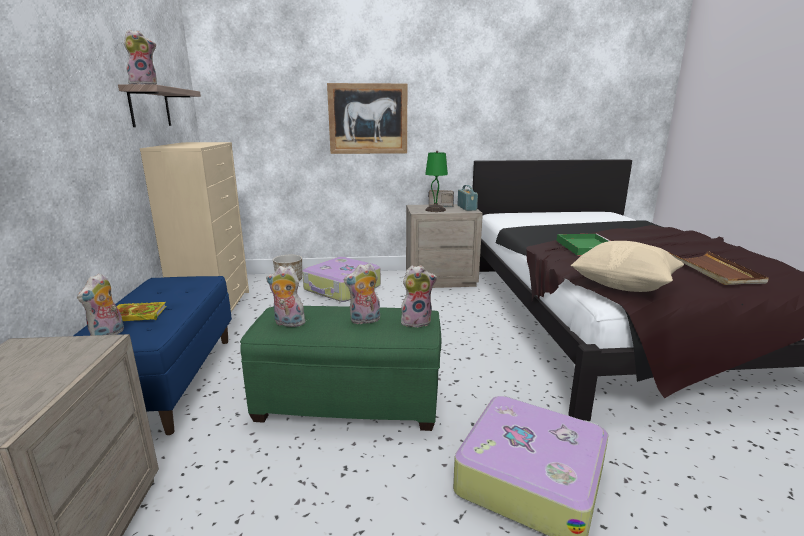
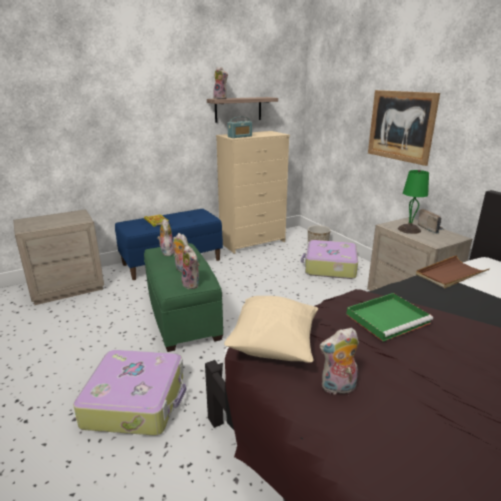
camera: 65 degrees right, 5 degrees up
(108, 335) = (134, 225): plush toy -> plush toy (338, 388)
(467, 208) = (445, 240): radio -> radio (240, 136)
(714, 271) = (391, 414): brown tray -> brown tray (450, 274)

